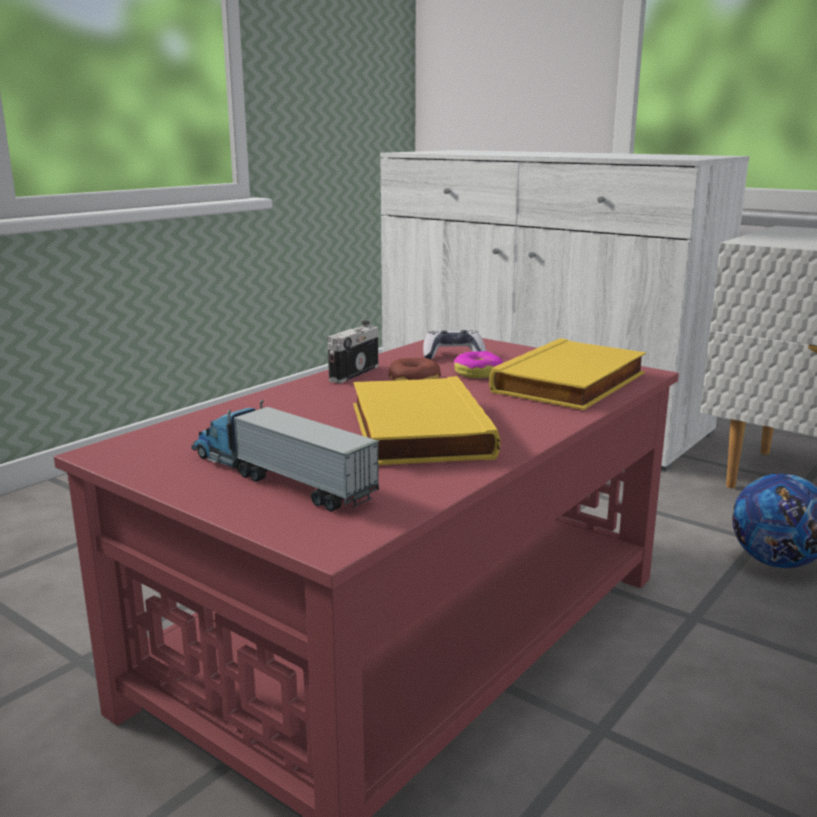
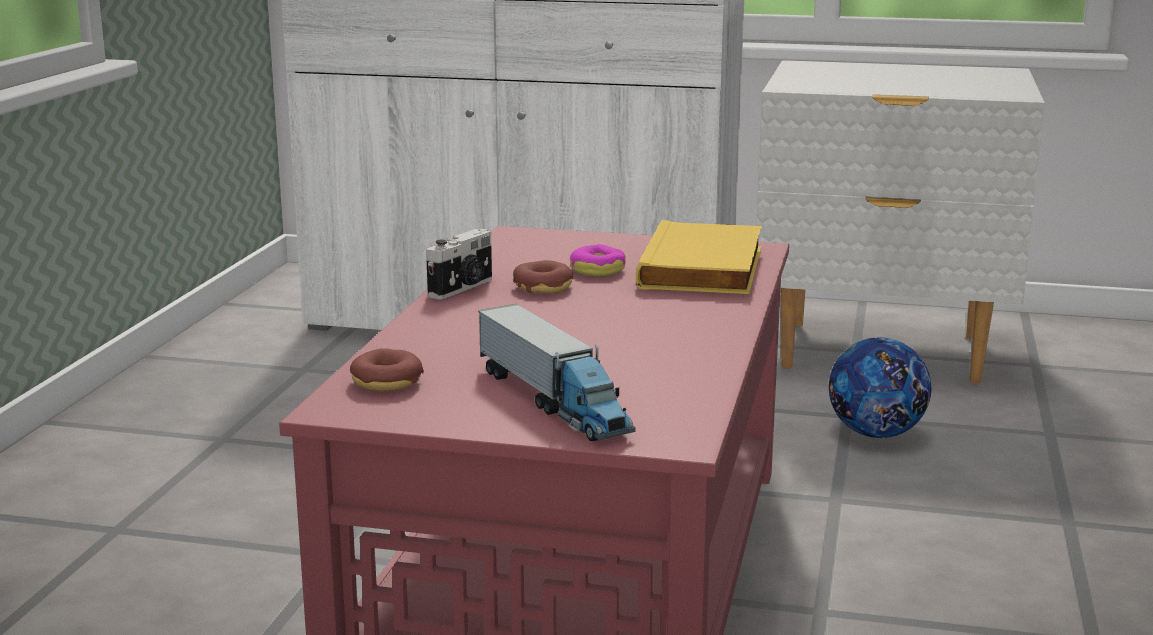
camera: 25 degrees left, 0 degrees up
(178, 437) = (386, 382): none -> donut
(278, 478) = (553, 401): toy truck -> toy truck turned 135 degrees counterclockwise
(352, 373) = (463, 288): camera -> camera turned 150 degrees counterclockwise
(415, 430) = (617, 337): yellow book -> none
(453, 355) = (544, 253): game controller -> none

